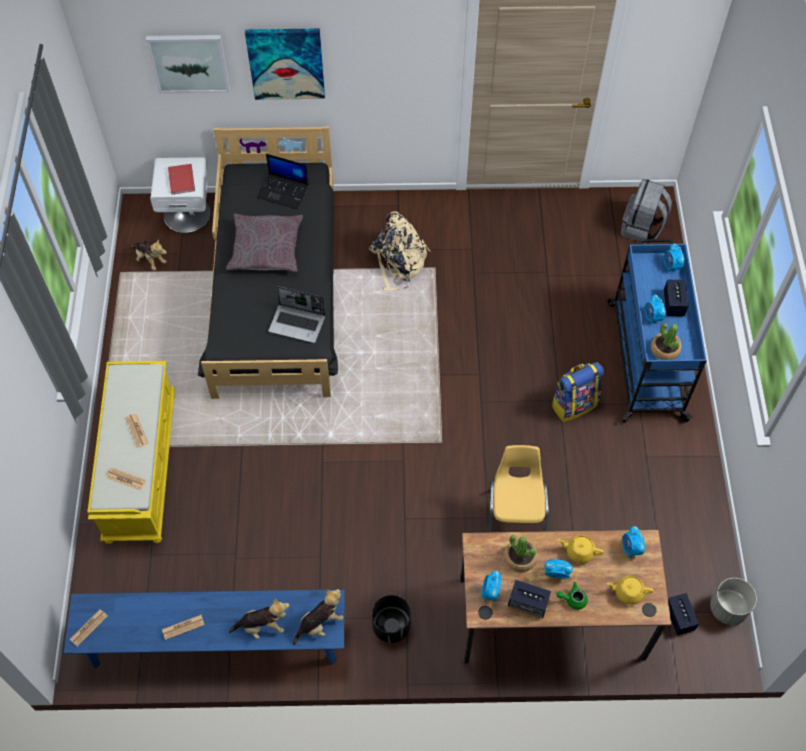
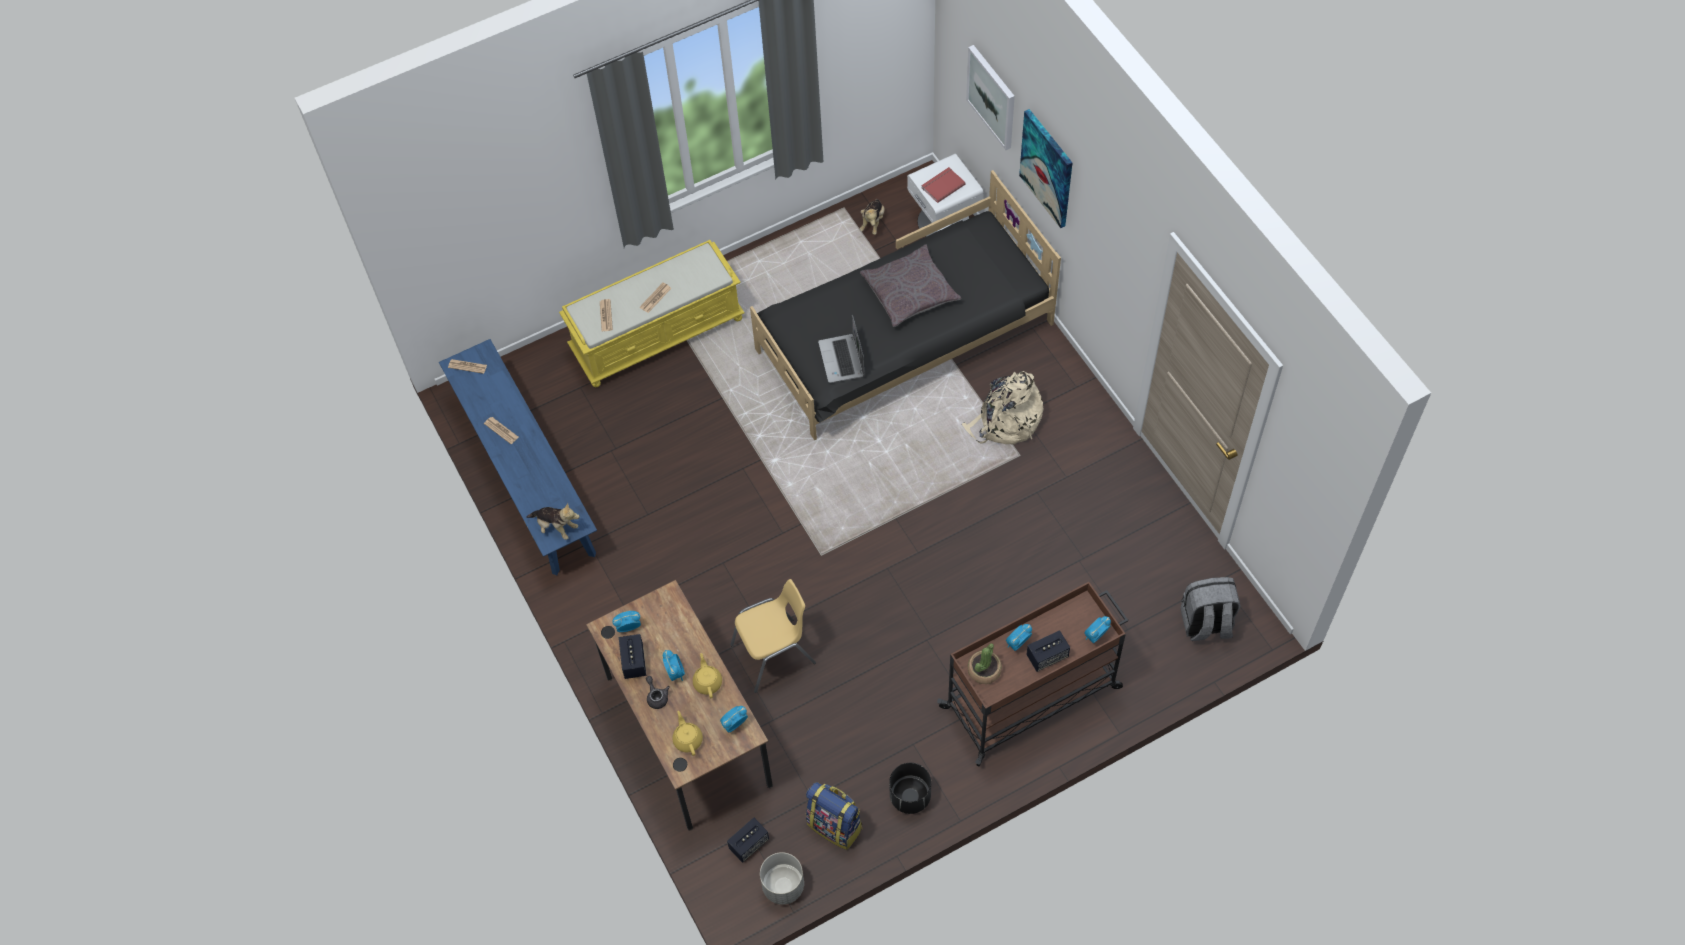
camera: 65 degrees right, 0 degrees up
(262, 626) = (532, 486): plush toy -> none
(284, 191) = (986, 271): laptop -> none
(391, 626) = (612, 602): black planter -> black planter (910, 796)
(520, 558) = (675, 636): potted plant -> none
(572, 599) = (657, 696): green teapot -> grey teapot
(574, 404) = (935, 652): backpack -> backpack (835, 825)
(645, 359) = (1032, 696): blue cart -> brown cart

